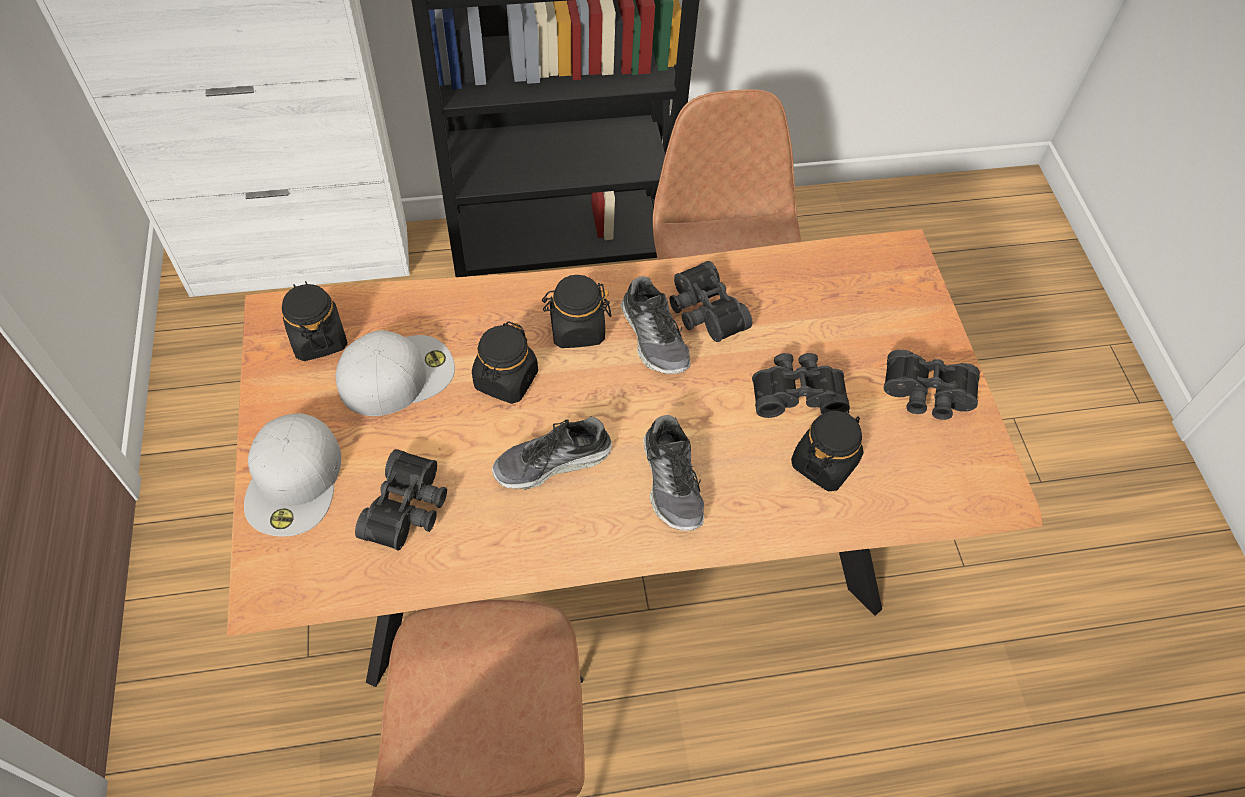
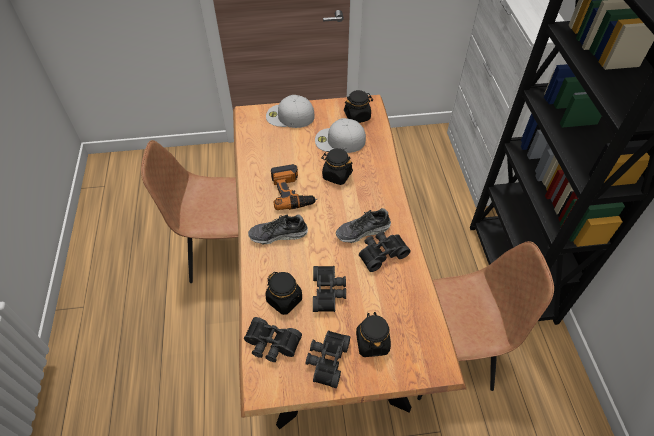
camera: 95 degrees right, 5 degrees down
(397, 374) = (339, 140): white cap -> white cap turned 120 degrees clockwise
(409, 508) = (274, 148): black binoculars -> black binoculars (271, 345)
(552, 462) = (292, 192): shoe -> power drill
(576, 329) = (367, 200): black jar -> black jar (372, 342)

